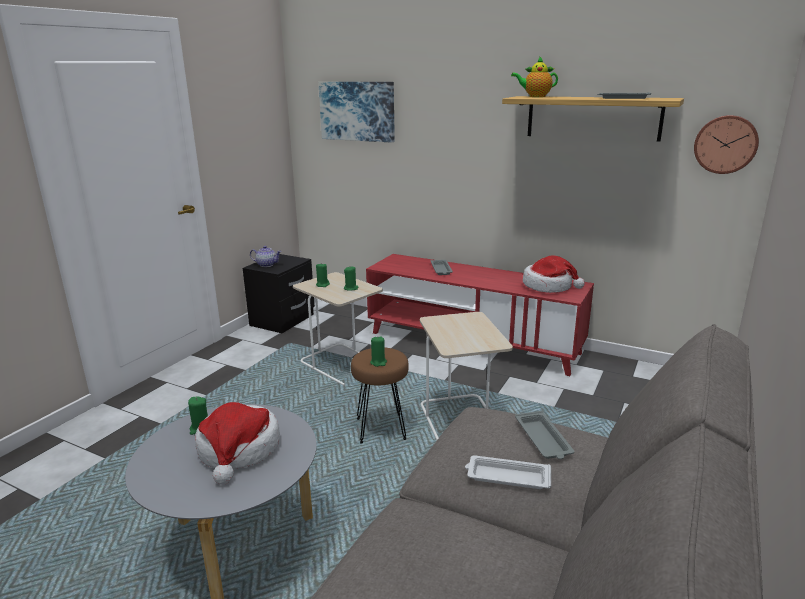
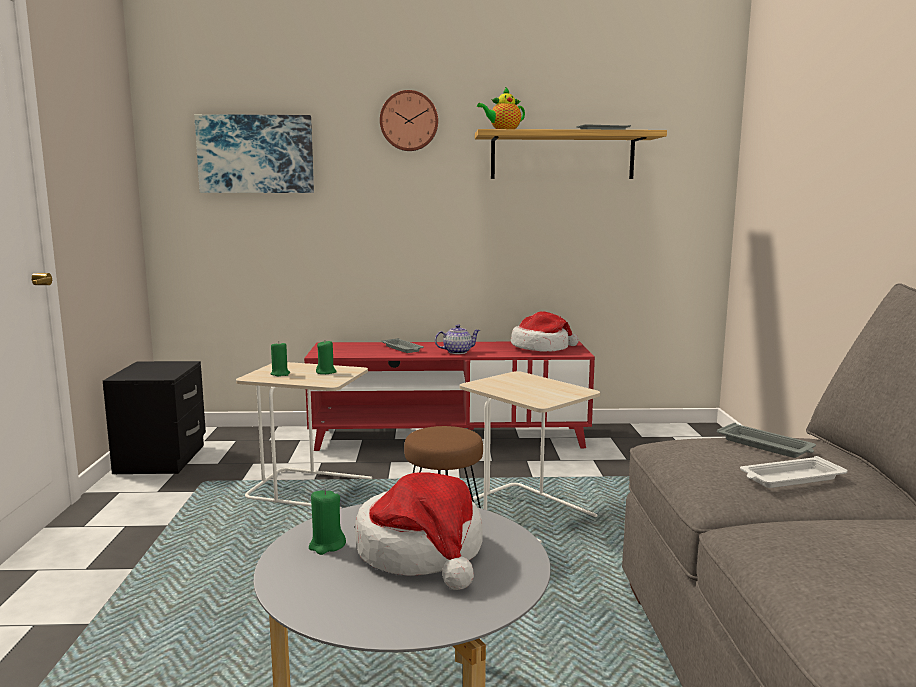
camera: 30 degrees left, 10 degrees down
(266, 265) = (139, 373): teapot -> teapot (457, 352)
(378, 362) = (450, 439): green candle -> none
(725, 144) = (692, 179): wall clock -> wall clock (409, 121)

